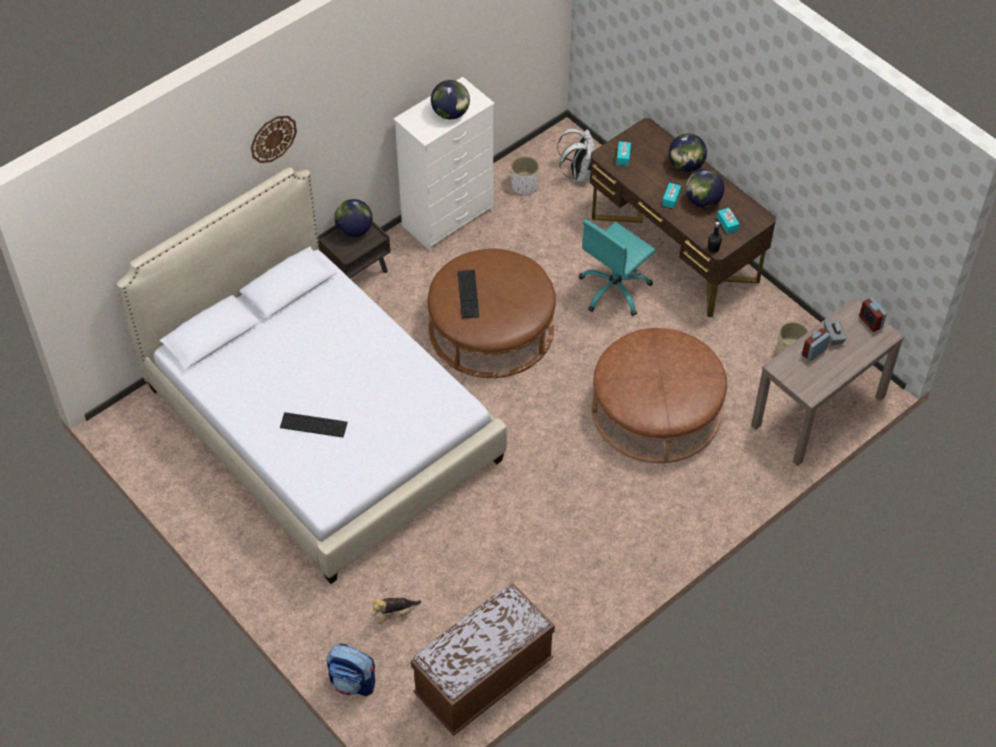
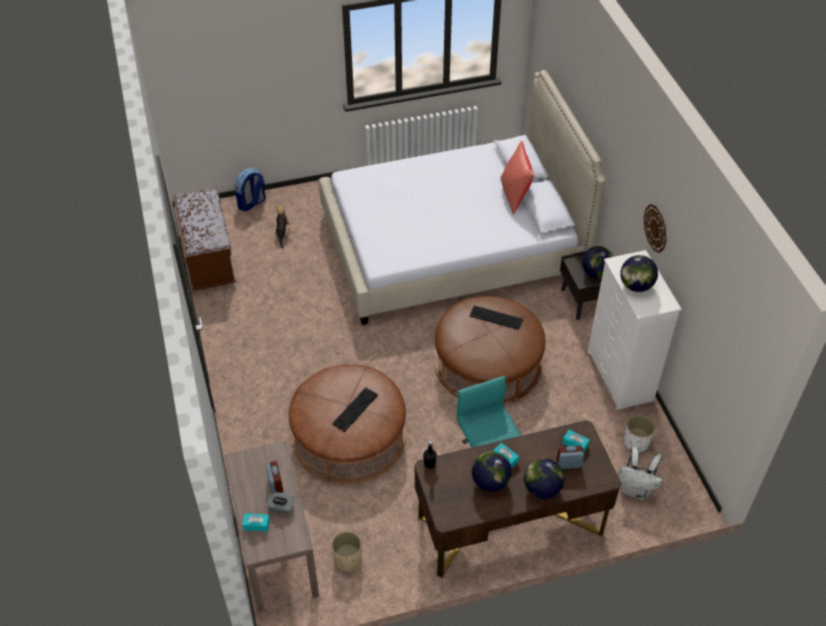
camera: 115 degrees right, 5 degrees down
(273, 138) = (607, 127): wall clock -> wall clock (655, 228)
(275, 322) = (515, 194): none -> red pillow
(313, 425) = (412, 187): keyboard -> keyboard (355, 409)
(727, 224) = (453, 488): turquoise tissue box -> turquoise tissue box (256, 525)
(870, 322) = (278, 546): alarm clock -> alarm clock (568, 464)

